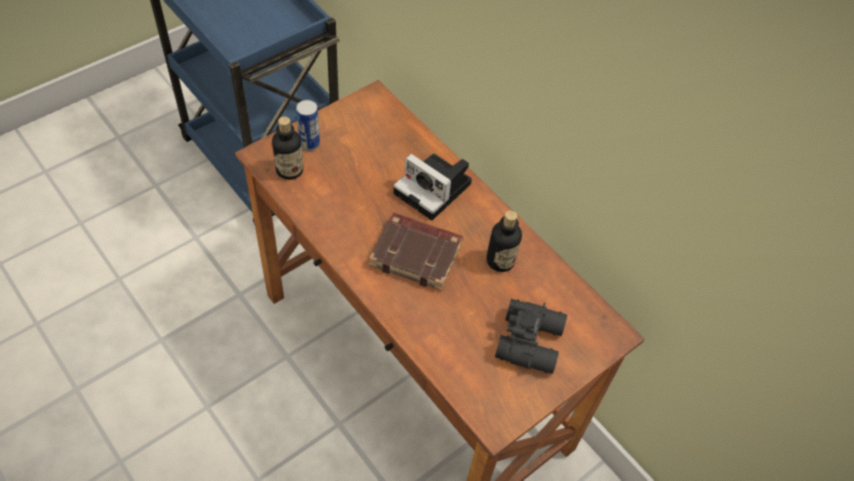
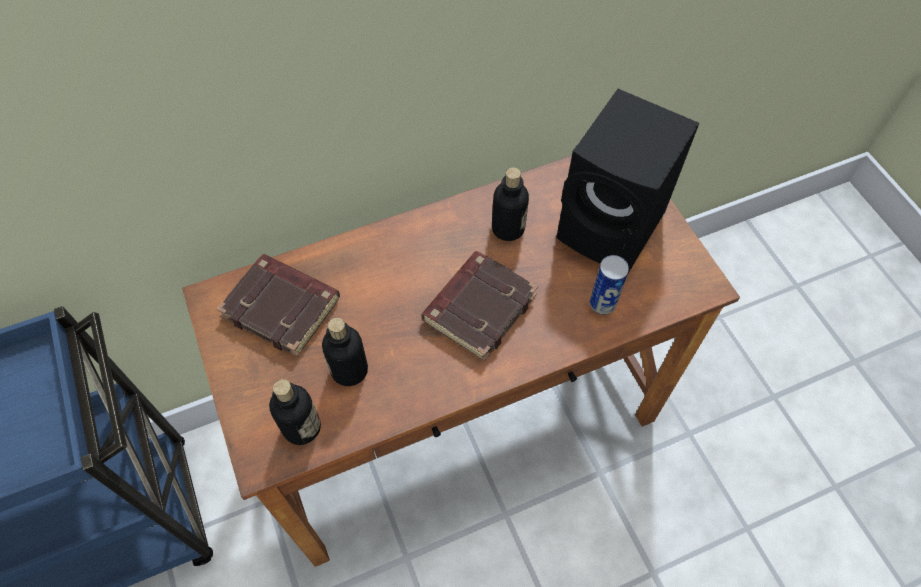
camera: 70 degrees left, 5 degrees up
(309, 144) = (264, 393): can -> can (602, 304)
(340, 186) = (349, 370): none -> bottle
(379, 136) = (283, 307): none -> brown book
(435, 189) = (389, 266): camera -> none
(531, 340) = (614, 228): black binoculars -> black speaker

